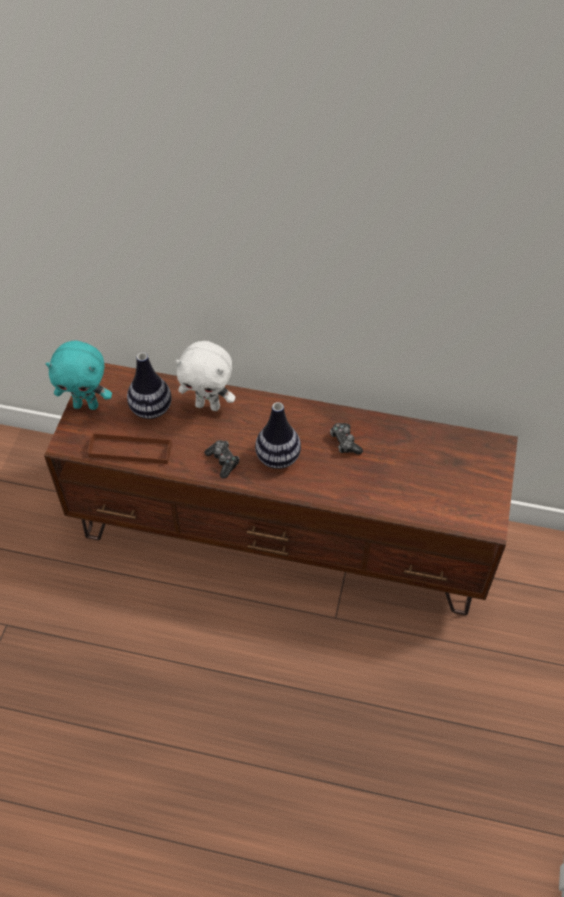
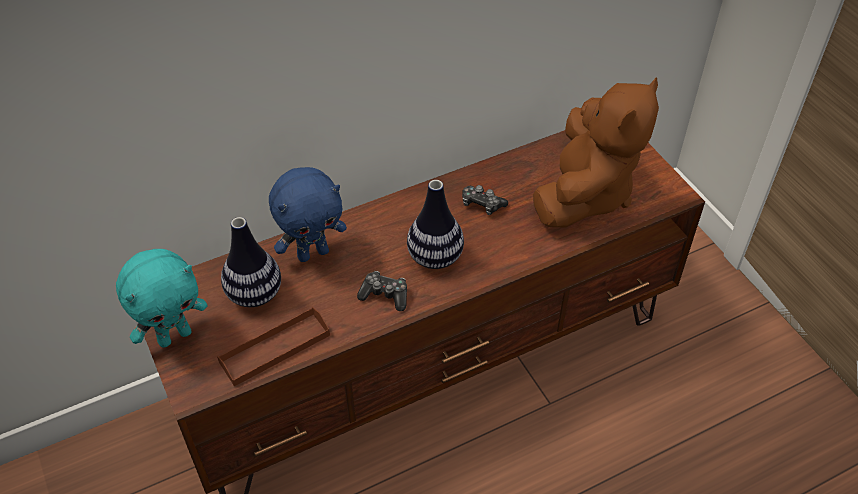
camera: 40 degrees left, 5 degrees down
(208, 405) = (313, 253): white plush toy -> blue plush toy
(423, 481) = (585, 194): none -> brown plush toy

